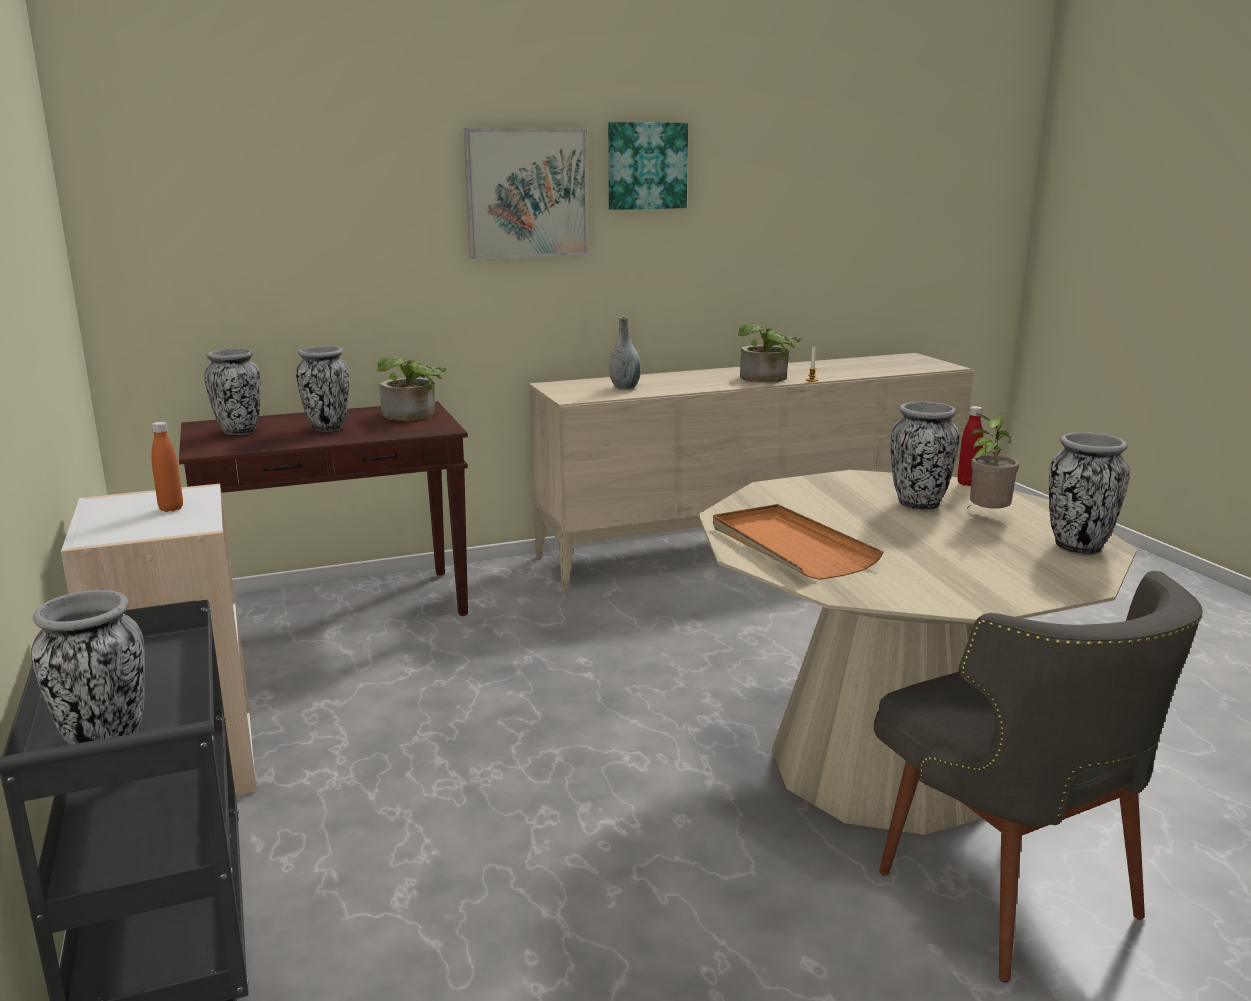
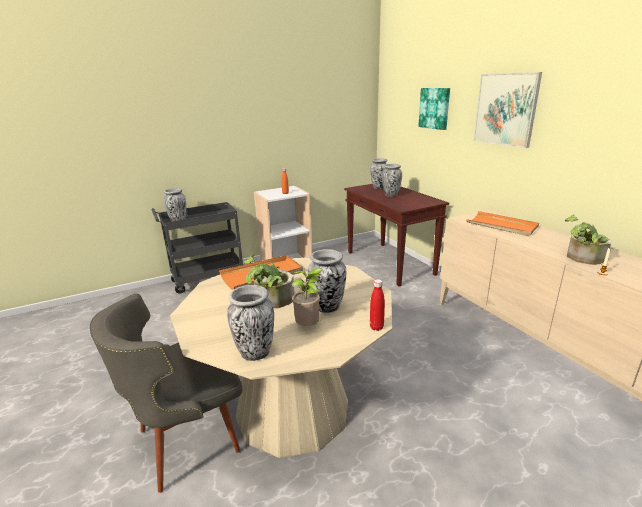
camera: 85 degrees right, 5 degrees up
(412, 416) = (419, 202): potted plant -> potted plant (270, 301)
(625, 387) = (501, 226): grey vase -> orange tray
(646, 166) = (577, 96): picture -> picture (435, 108)

